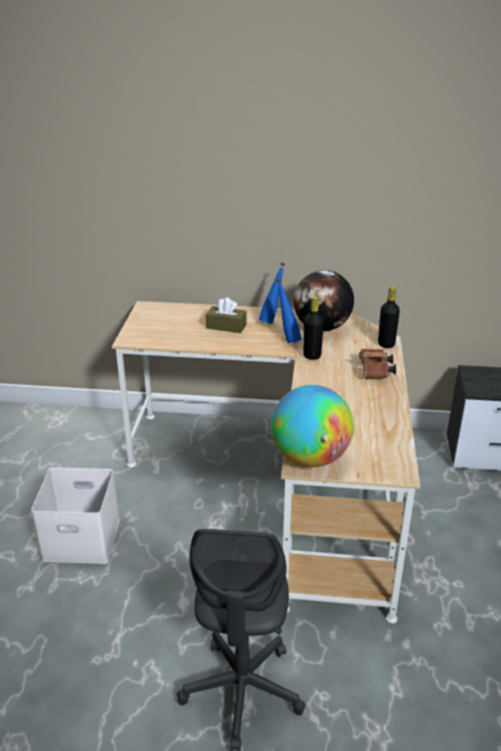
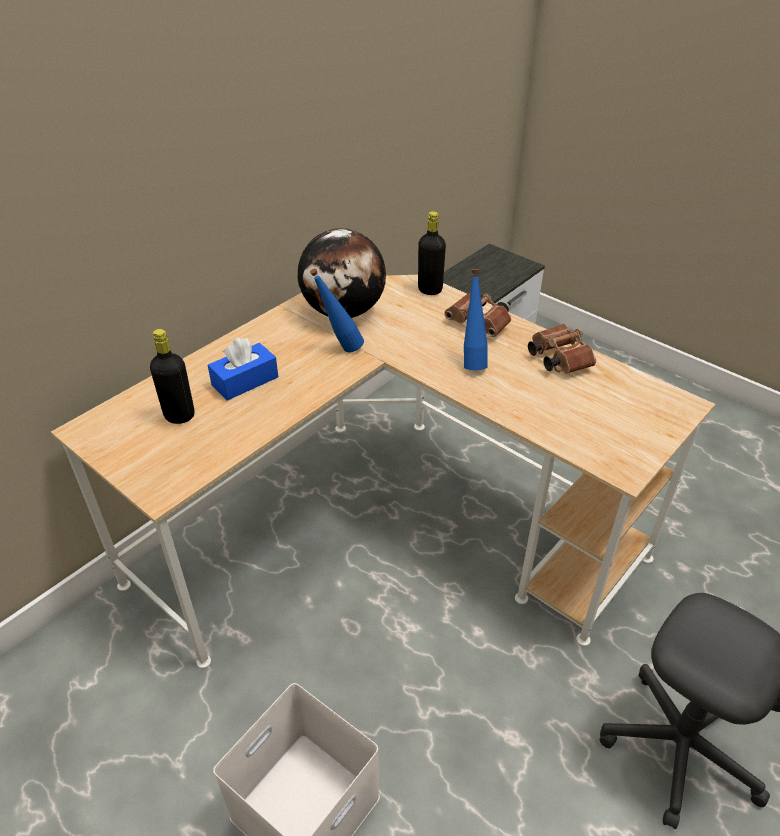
camera: 55 degrees left, 10 degrees up
(226, 326) = (245, 381): brown tissue box -> blue tissue box
(272, 321) = (279, 339): blue bottle -> blue bottle (472, 362)
(310, 458) = (615, 455): globe -> none
(312, 355) = (398, 349): black bottle -> black bottle (179, 415)
(380, 409) = (557, 358): none -> brown binoculars

